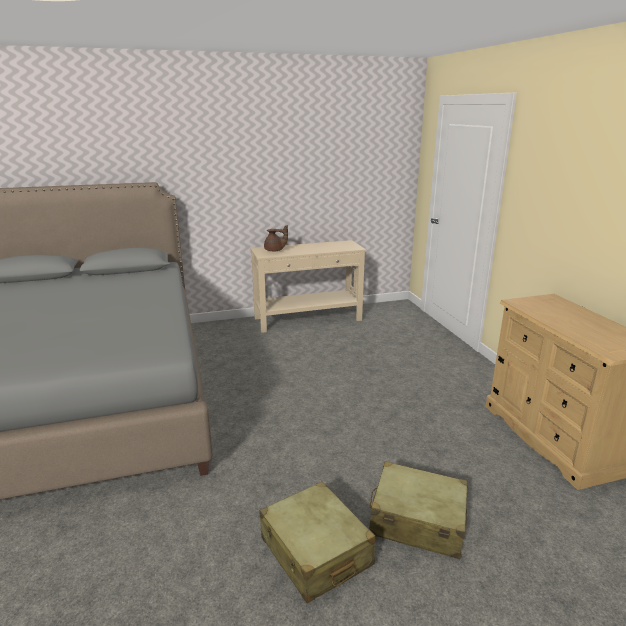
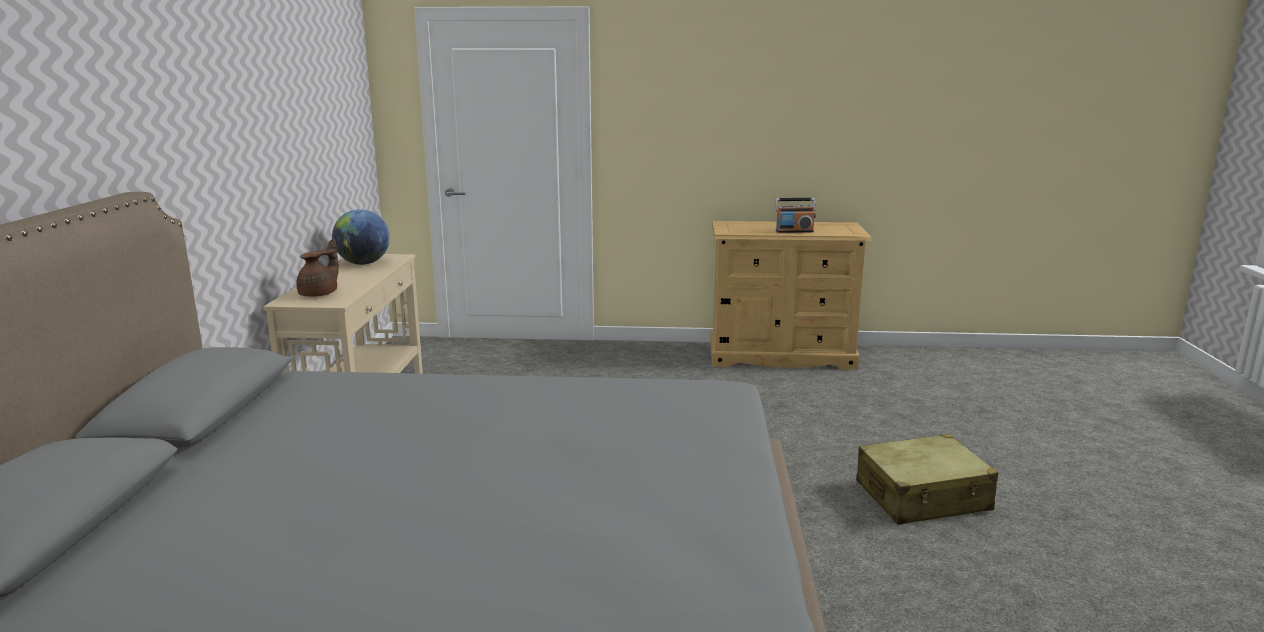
camera: 70 degrees left, 5 degrees down
(334, 245) = (363, 263): none -> globe
(417, 521) = (885, 440): beige suitcase -> none
(567, 325) = (794, 231): none -> radio

